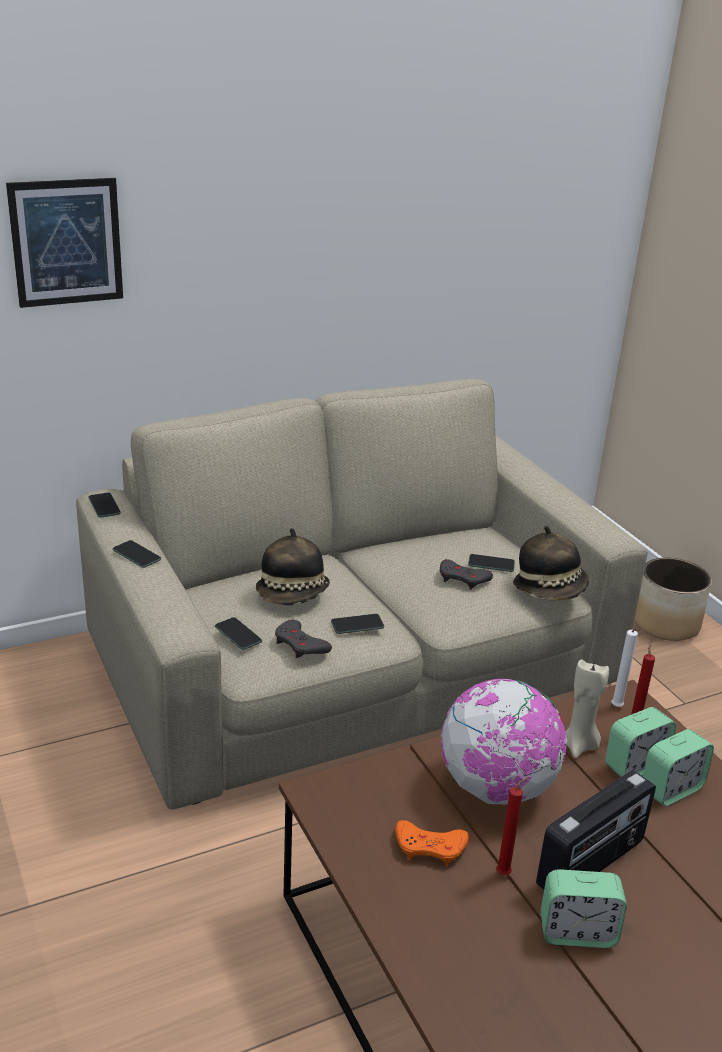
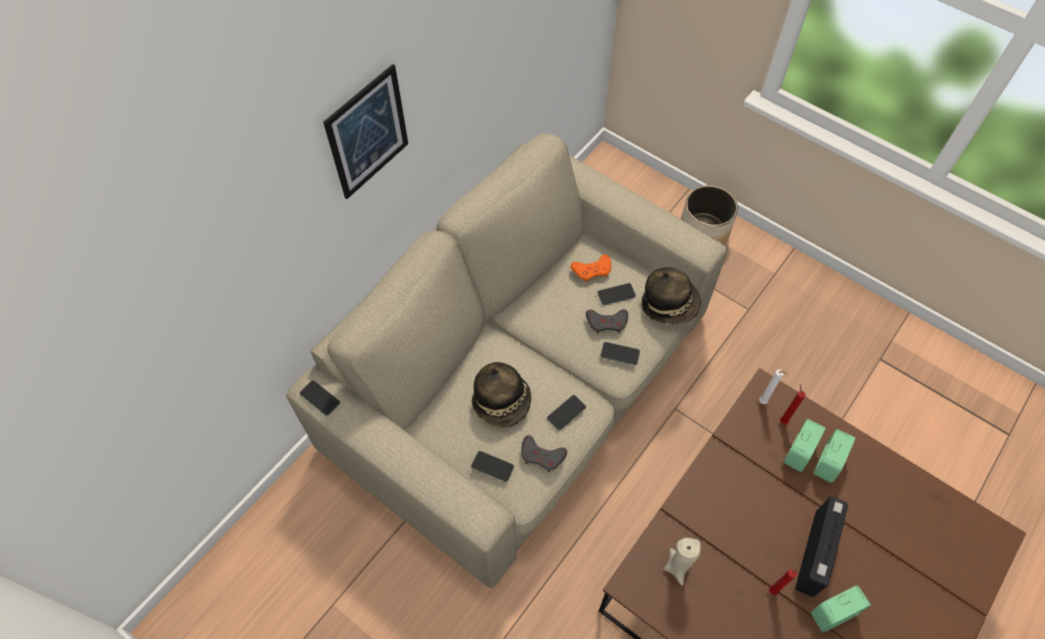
camera: 25 degrees left, 30 degrees up
(66, 242) = (219, 254): picture -> picture (368, 133)
(136, 555) = (389, 447): phone -> phone (620, 354)
(430, 847) = (722, 593): orange game controller -> orange game controller (592, 270)
(497, 788) = (732, 519): globe -> none
(579, 746) = (759, 452): beige candle -> beige candle (678, 566)

